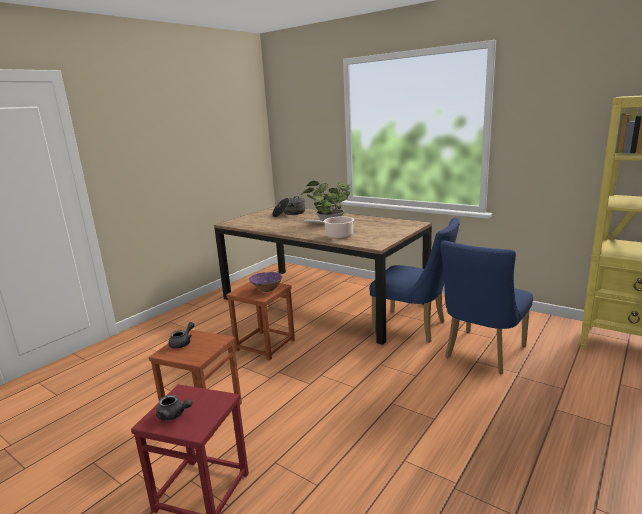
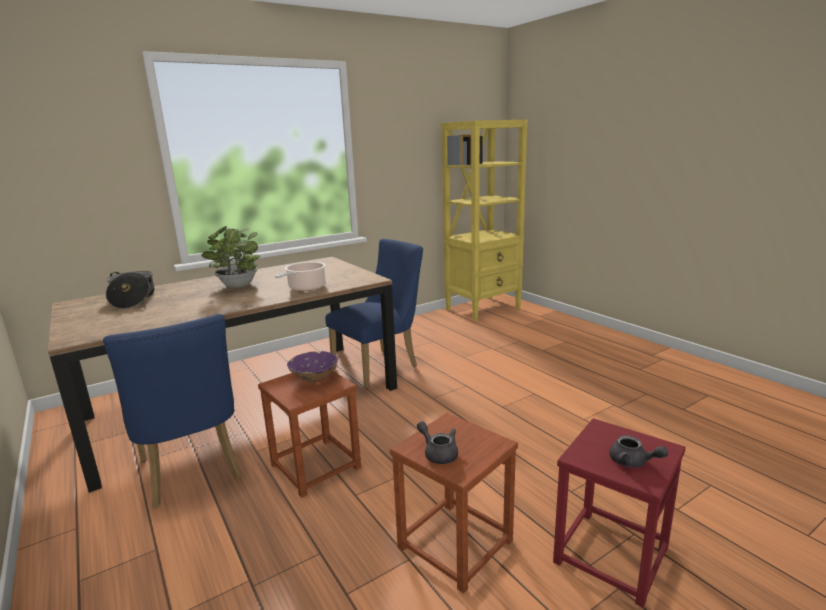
camera: 70 degrees left, 0 degrees up
(174, 415) = (633, 462): grey teapot -> grey teapot turned 90 degrees clockwise
(481, 354) = (455, 352): blue chair -> blue chair (193, 473)

